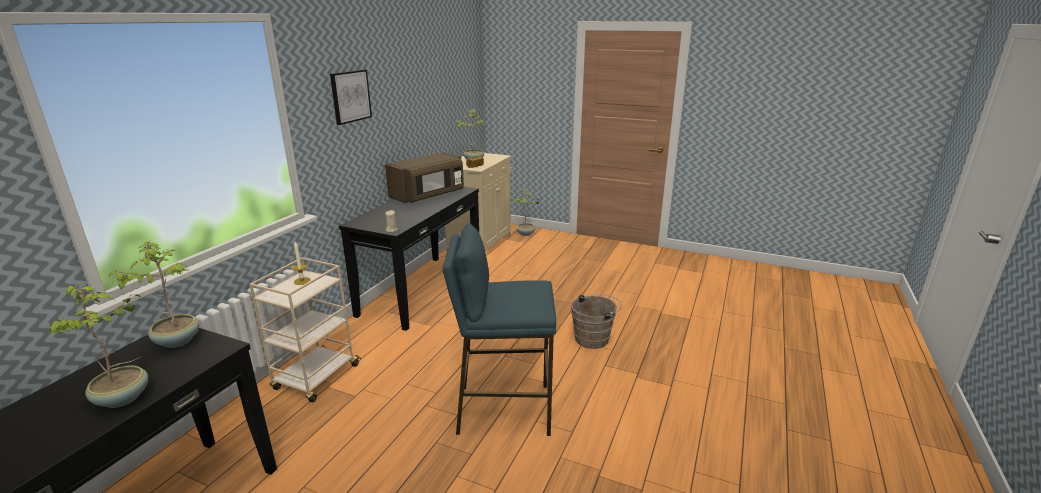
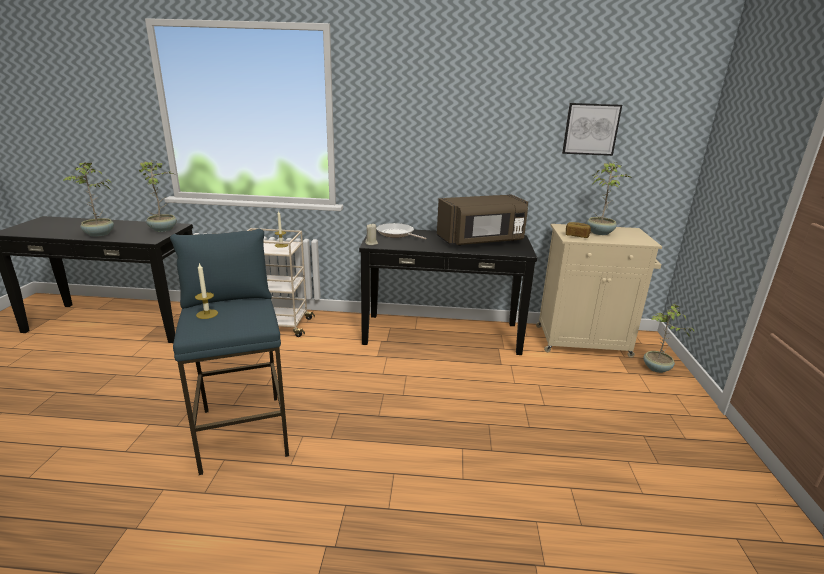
camera: 70 degrees right, 0 degrees up
(350, 96) = (415, 111): picture -> picture (590, 129)
(375, 218) = (396, 234): none -> frying pan
(428, 195) = (481, 241): brown microwave -> brown microwave turned 45 degrees counterclockwise
(511, 303) = (207, 314): none -> candle
(594, 338) = (409, 484): brown bucket -> none

